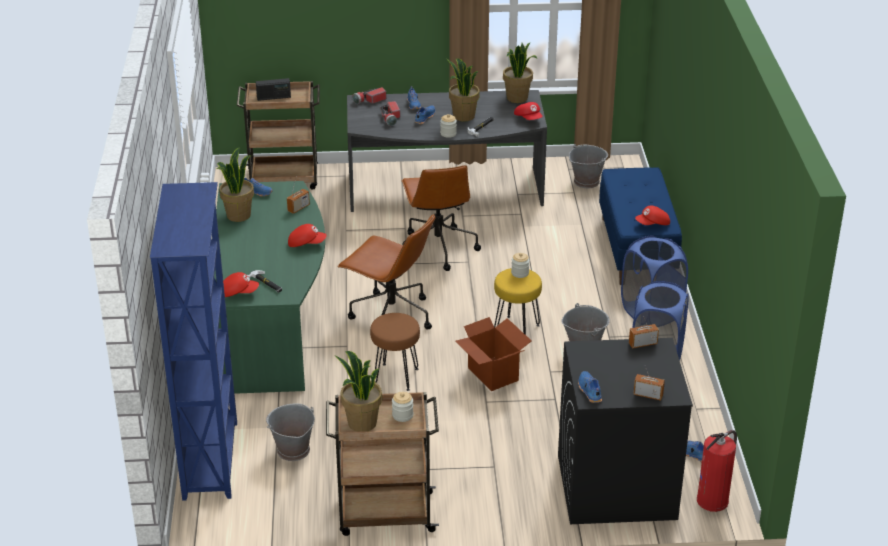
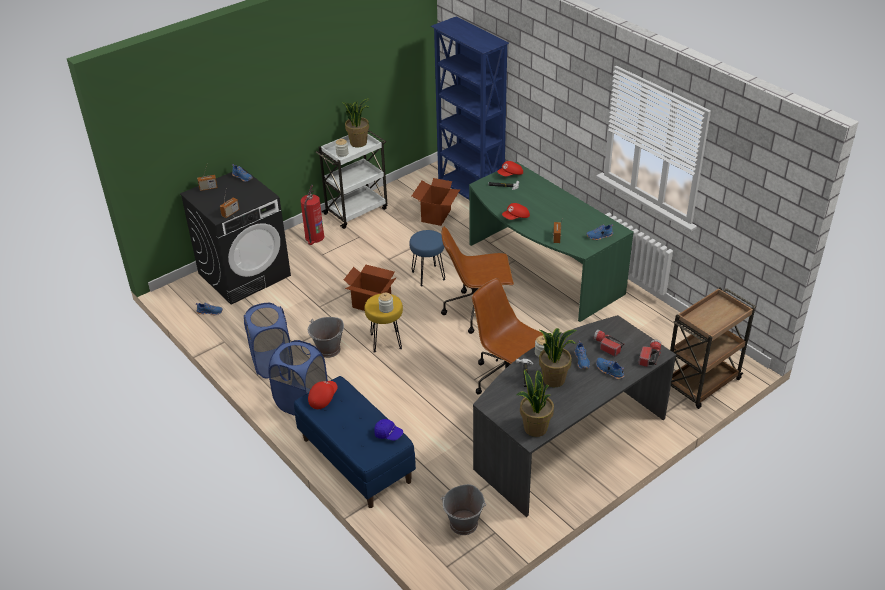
camera: 145 degrees right, 5 degrees up
(238, 215) = (584, 216): potted plant -> none
(273, 97) = (717, 314): radio -> none
(292, 450) = (436, 215): grey bucket -> cardboard box
(384, 514) = (356, 210): brown cart -> white cart
(395, 377) = (428, 275): brown stool -> blue stool
(528, 118) = (498, 406): red cap -> none
(617, 180) = (388, 434): none -> blue cap
(713, 500) = (183, 291): fire extinguisher -> fire extinguisher (314, 237)

